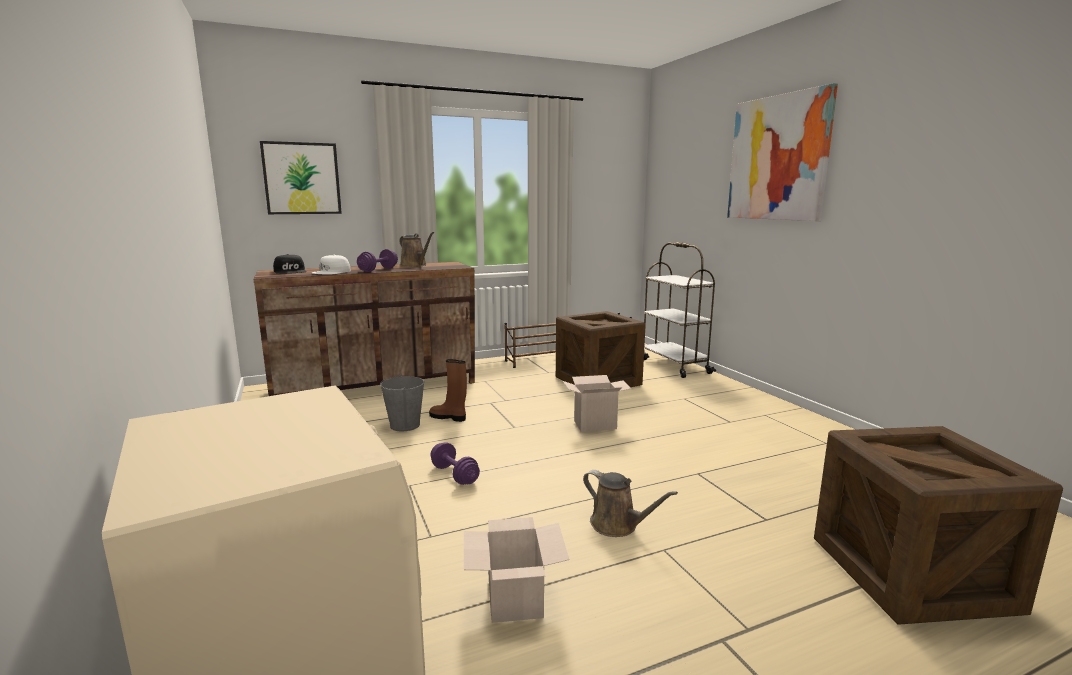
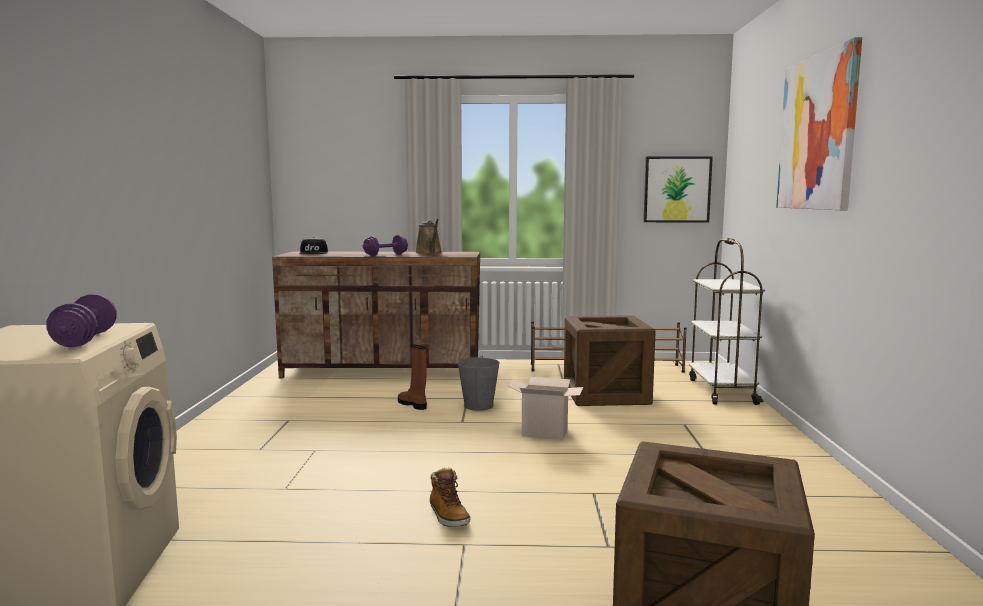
camera: 25 degrees right, 5 degrees down
(302, 178) = (341, 168): picture -> picture (677, 189)
(332, 272) = (343, 254): white cap -> none
(405, 425) = (368, 405): grey bucket -> grey bucket (479, 406)
(454, 475) = (359, 449): purple dumbbell -> purple dumbbell (85, 339)
(513, 597) = (291, 543): cardboard box -> none
(617, 525) = (448, 516): brown watering can -> boot

